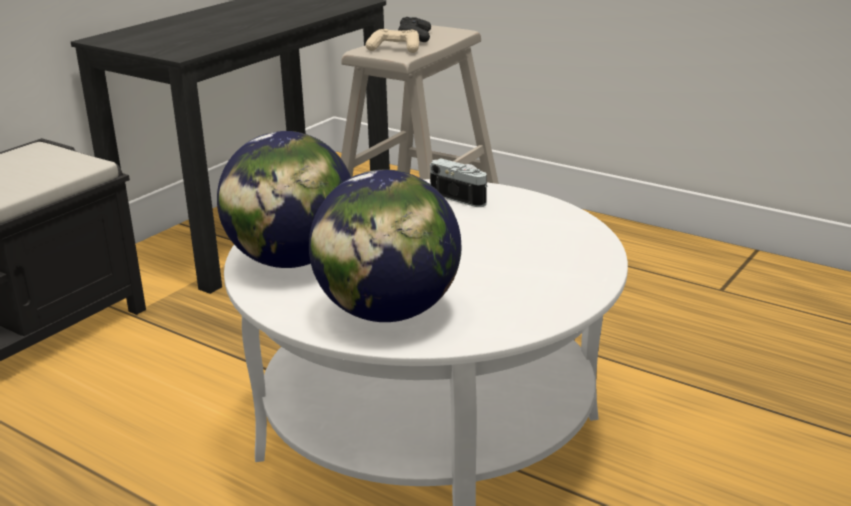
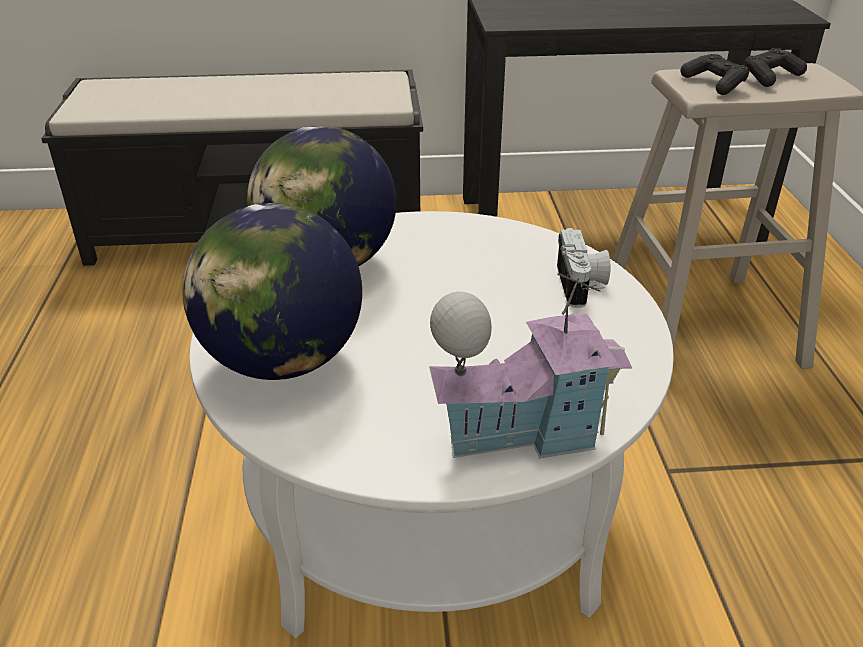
camera: 50 degrees right, 10 degrees up
(395, 49) = (714, 83): beige game controller -> black game controller
(574, 264) = (522, 431): none -> toy house

